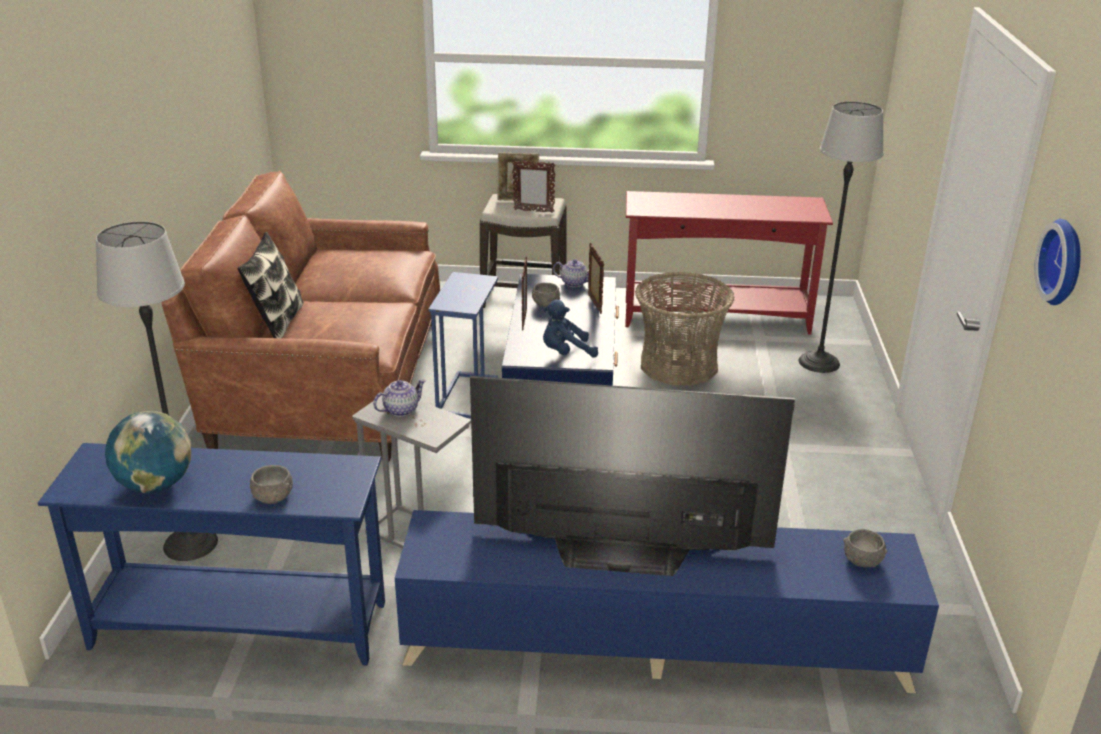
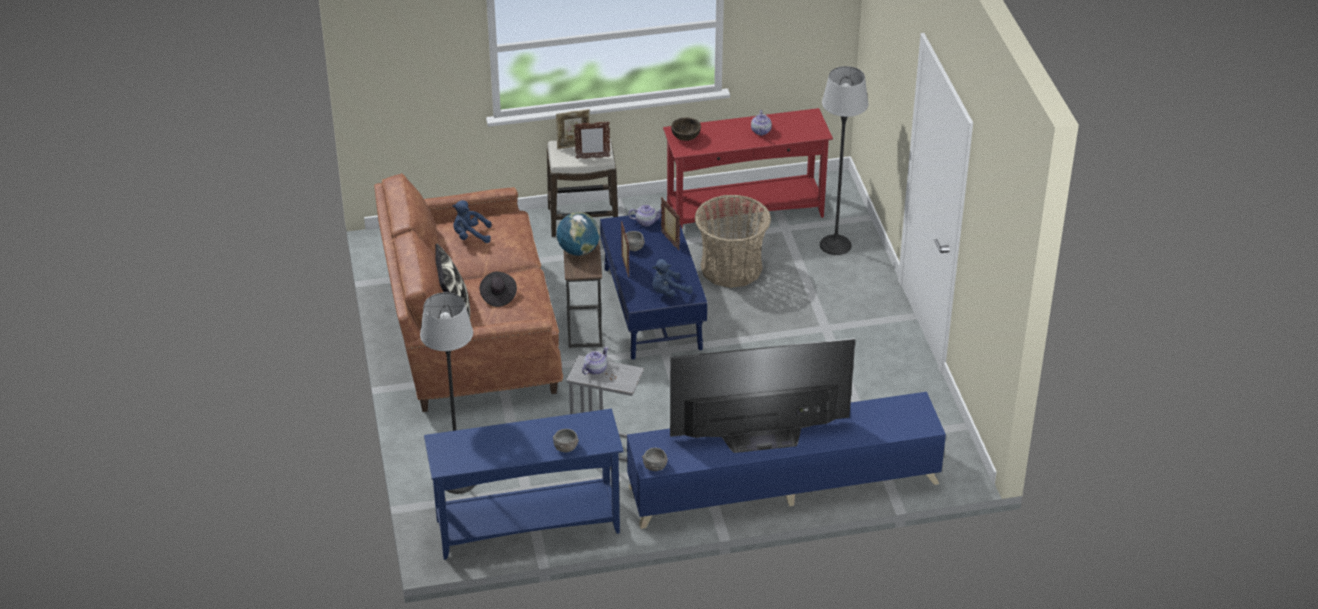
camera: 15 degrees left, 10 degrees up
(155, 485) = (491, 453): globe -> globe (578, 250)
(337, 318) = (498, 296): none -> black hat
(349, 260) = (470, 236): none -> blue plush toy
(467, 396) = (584, 327): blue side table -> brown side table
(649, 201) = (686, 137): none -> brown bowl
(743, 207) = (761, 131): none -> teapot
(862, 560) = (900, 414): grey bowl -> grey bowl (655, 466)
(1065, 262) = (989, 239): wall clock -> none

